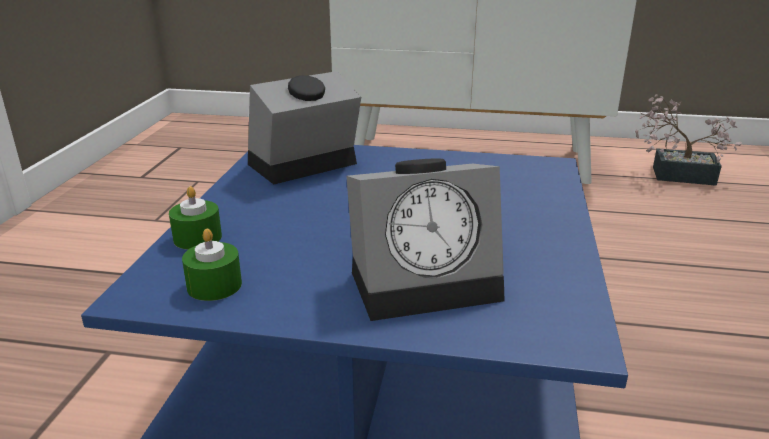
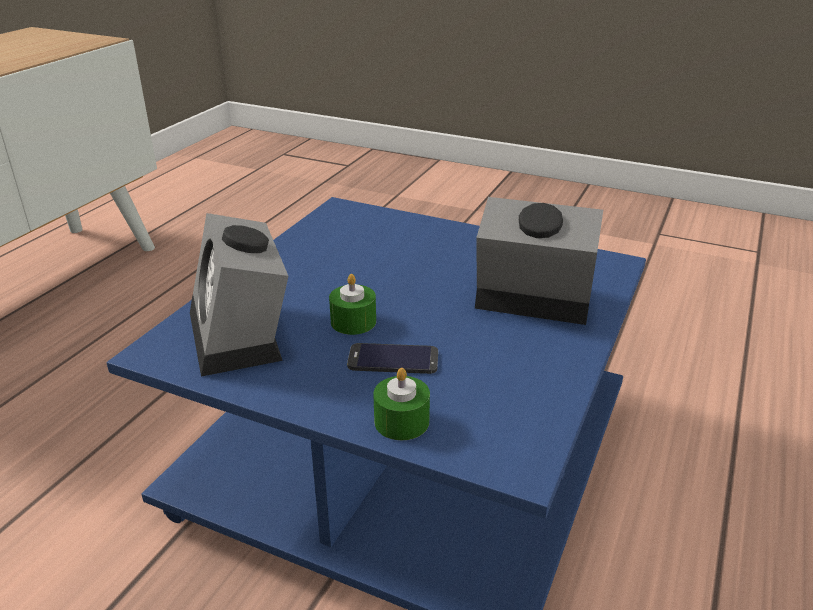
camera: 75 degrees left, 5 degrees up
(214, 285) = (510, 411): green candle -> green candle (353, 321)
(286, 223) = (393, 359): none -> phone
(427, 281) = (529, 301): alarm clock -> alarm clock turned 75 degrees counterclockwise
(675, 174) = (184, 204): potted plant -> none

